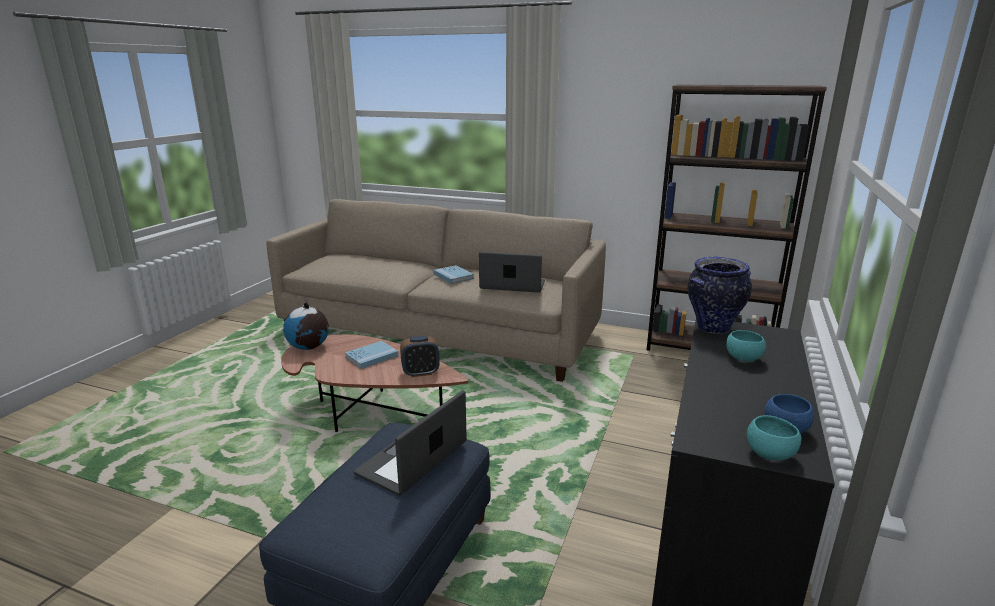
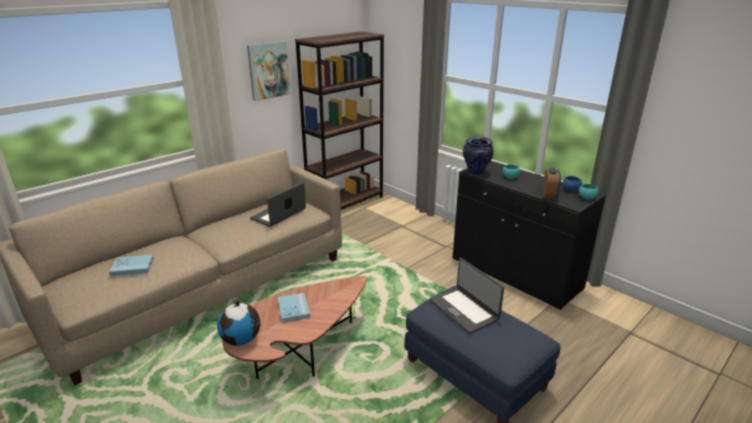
camera: 65 degrees left, 5 degrees up
(420, 372) = (340, 292): alarm clock -> alarm clock (549, 195)
(453, 276) = (229, 231): blue book -> blue book (132, 267)
(628, 122) = (268, 70): none -> picture

